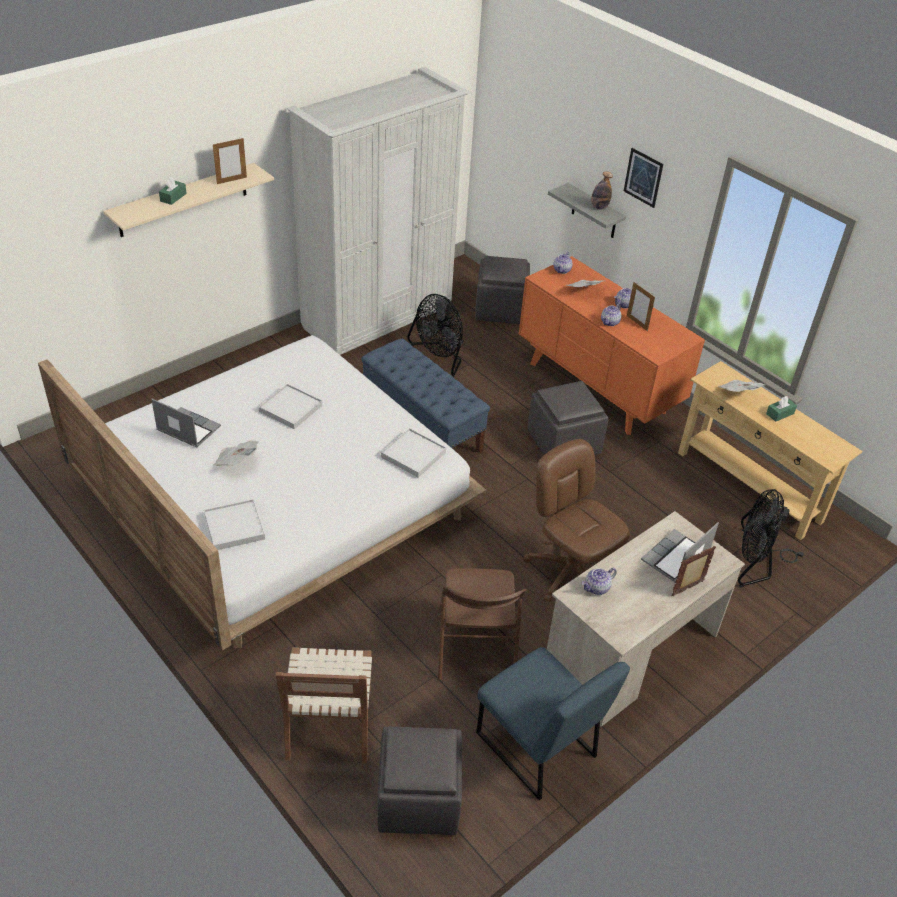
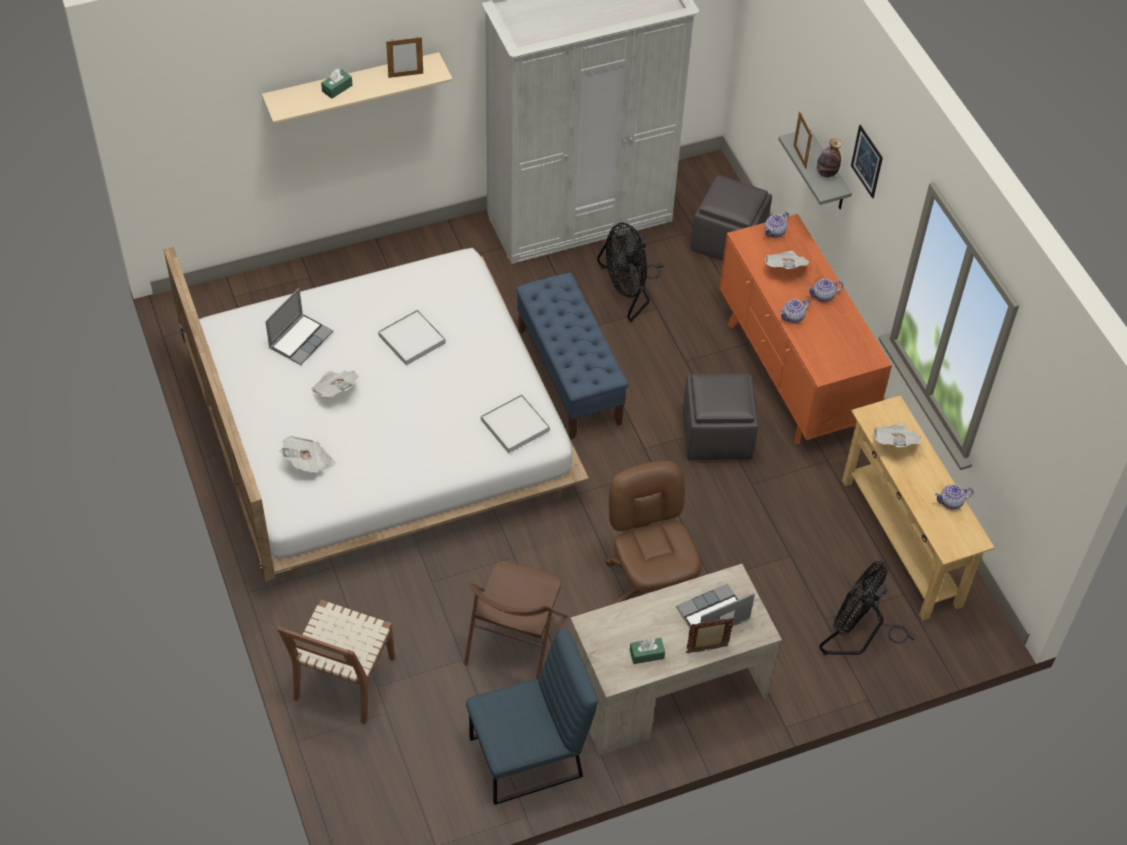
camera: 20 degrees right, 10 degrees up
(187, 429) = (300, 339): laptop -> laptop turned 75 degrees clockwise
(234, 527) = (308, 462): white tray -> newspaper
(417, 800) = (397, 771): grey ottoman -> none
(538, 747) = (529, 757): blue chair -> blue chair turned 90 degrees counterclockwise
(597, 588) = (617, 624): teapot -> teapot (951, 502)
(637, 323) = (824, 325): picture frame -> picture frame (799, 157)
(780, 414) = (927, 479): green tissue box -> green tissue box (646, 654)

